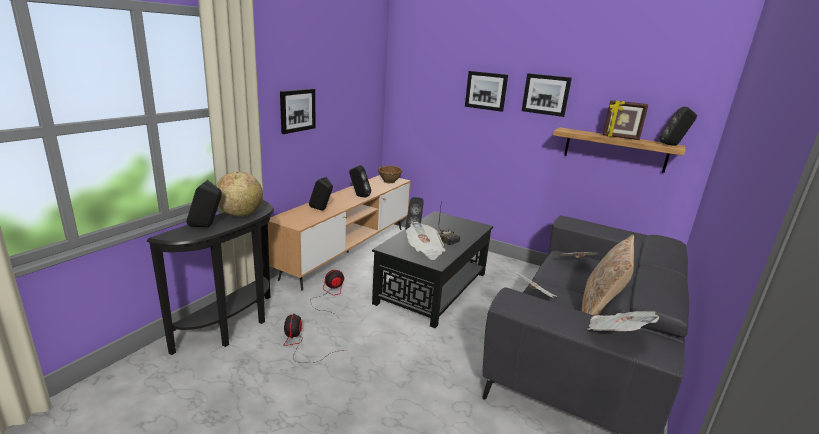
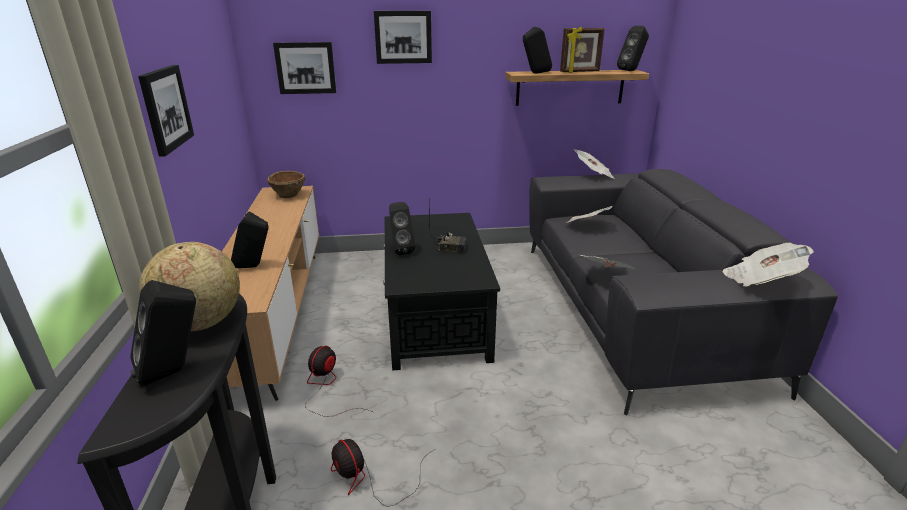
camera: 35 degrees left, 5 degrees up
(359, 196) = (277, 228): black speaker -> black speaker (535, 73)
(425, 250) = (446, 270): newspaper -> newspaper (593, 175)
(546, 94) = (483, 32): picture -> picture (305, 68)
(599, 310) = (666, 264): beige pillow -> none

